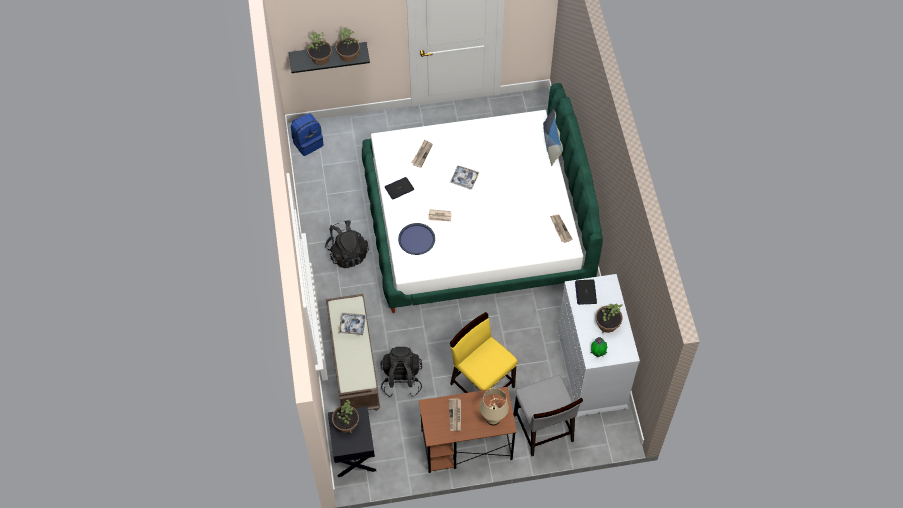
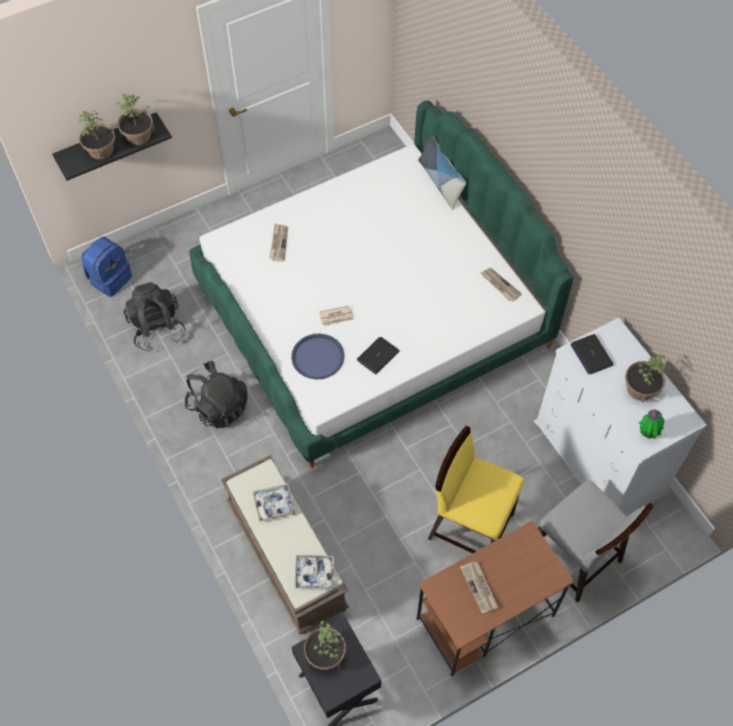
camera: 20 degrees left, 0 degrees up
(399, 188) = (266, 296): laptop -> laptop (378, 356)
(401, 379) = (360, 555): black backpack -> black backpack (157, 328)
(464, 179) = (348, 259): tray -> tray (314, 574)
(493, 419) = (534, 574): beige table lamp -> none

